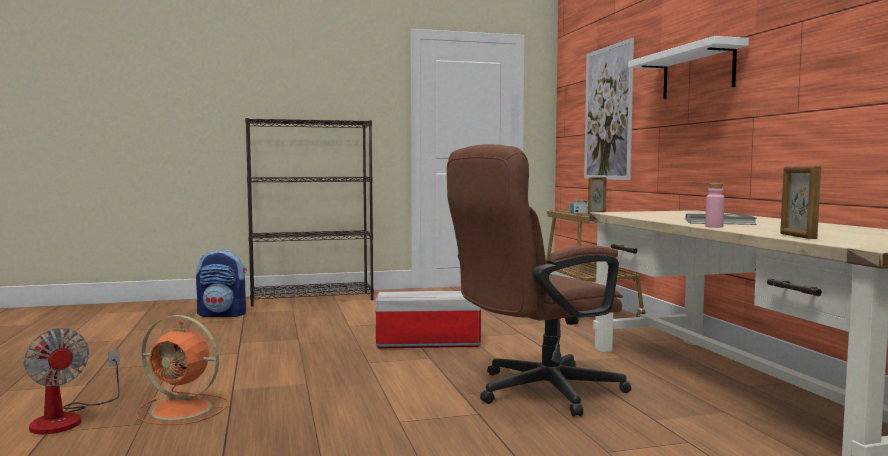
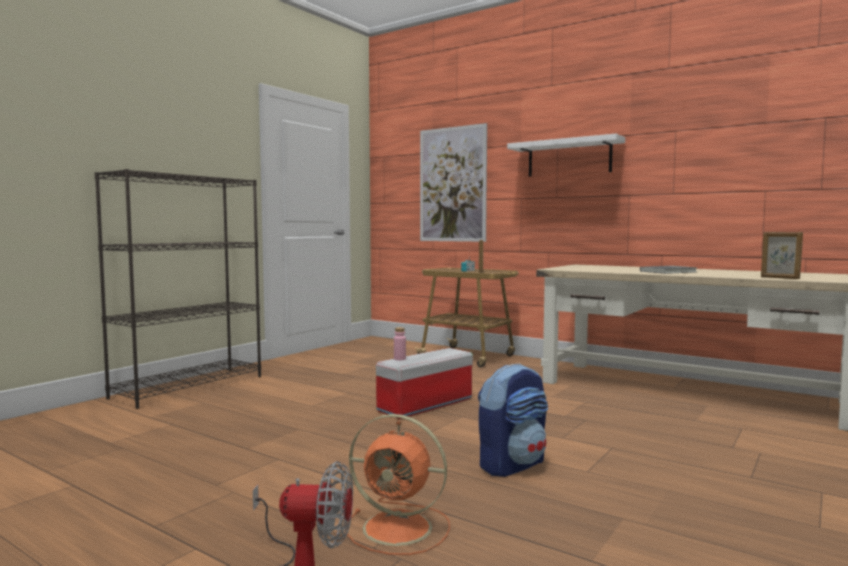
camera: 40 degrees left, 0 degrees up
(184, 409) = (400, 528): orange fan -> orange fan turned 45 degrees clockwise
(223, 314) = (127, 424): backpack -> backpack (512, 465)
(535, 392) = (597, 422): brown office chair -> none
(714, 226) = (697, 275): pink bottle -> pink bottle (399, 359)

